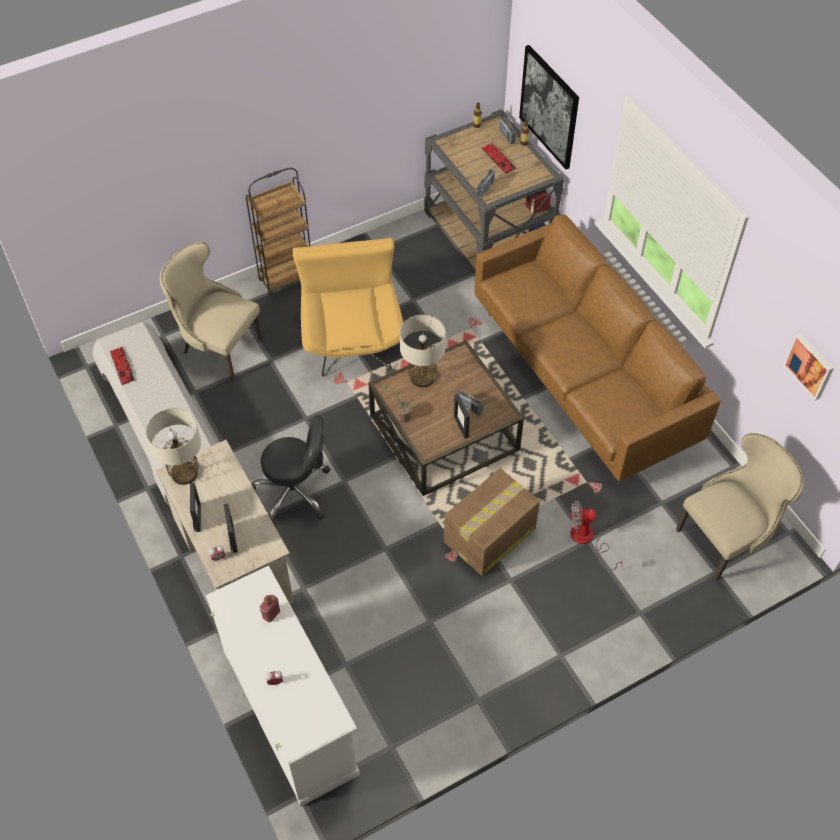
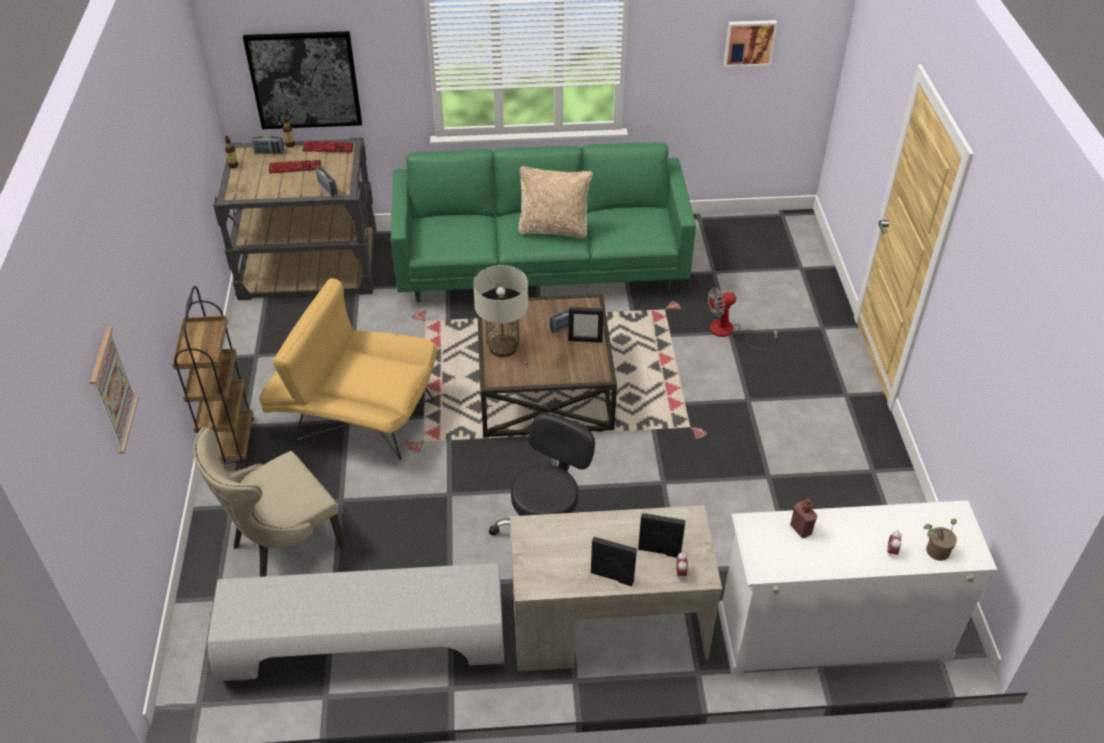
camera: 65 degrees left, 10 degrees down
(122, 366) = (277, 624): keyboard -> keyboard (328, 148)
(144, 176) = (112, 390): none -> picture
(184, 473) = (538, 572): table lamp -> none
(401, 415) = (541, 379): potted plant -> potted plant (934, 552)
(489, 536) = (689, 397): cardboard box -> none
(576, 354) = (554, 231): none -> beige pillow
(583, 376) = (541, 267): brown sofa -> green sofa
(587, 540) = (729, 332): fan -> fan turned 45 degrees clockwise
(726, 538) = (770, 249): beige chair -> none

